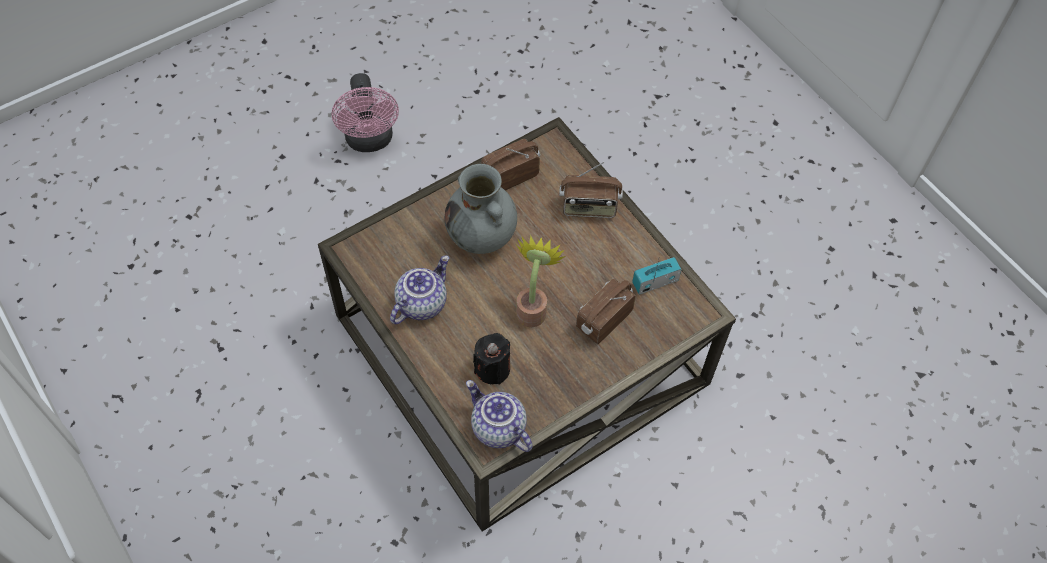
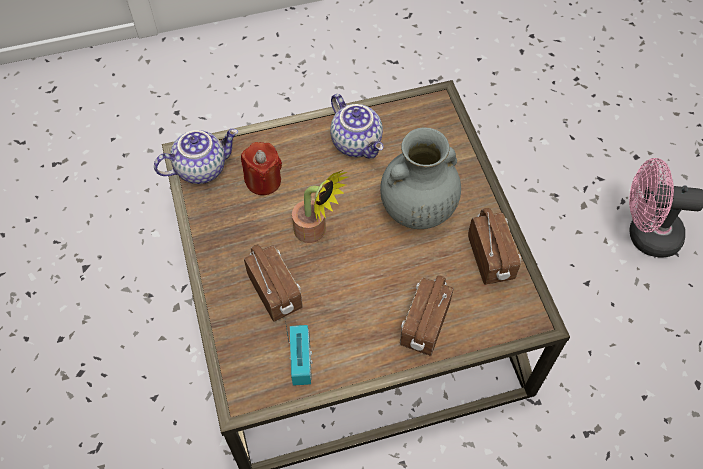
camera: 110 degrees right, 0 degrees up
(492, 368) = (263, 181): black candle -> red candle

